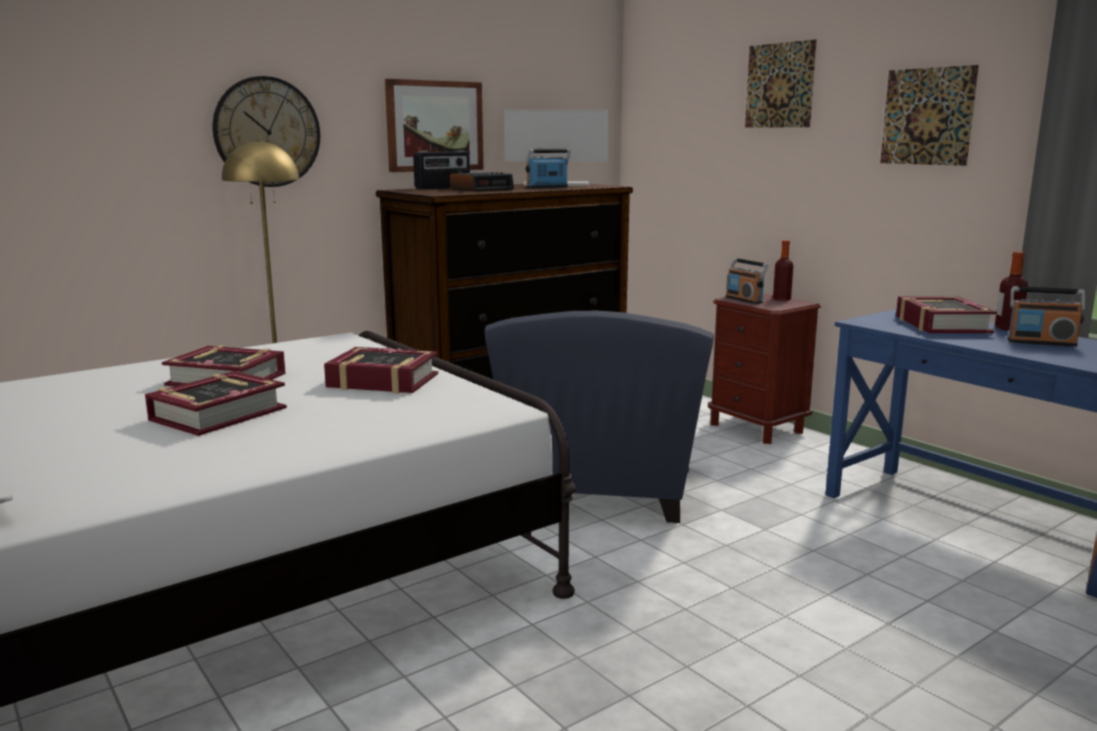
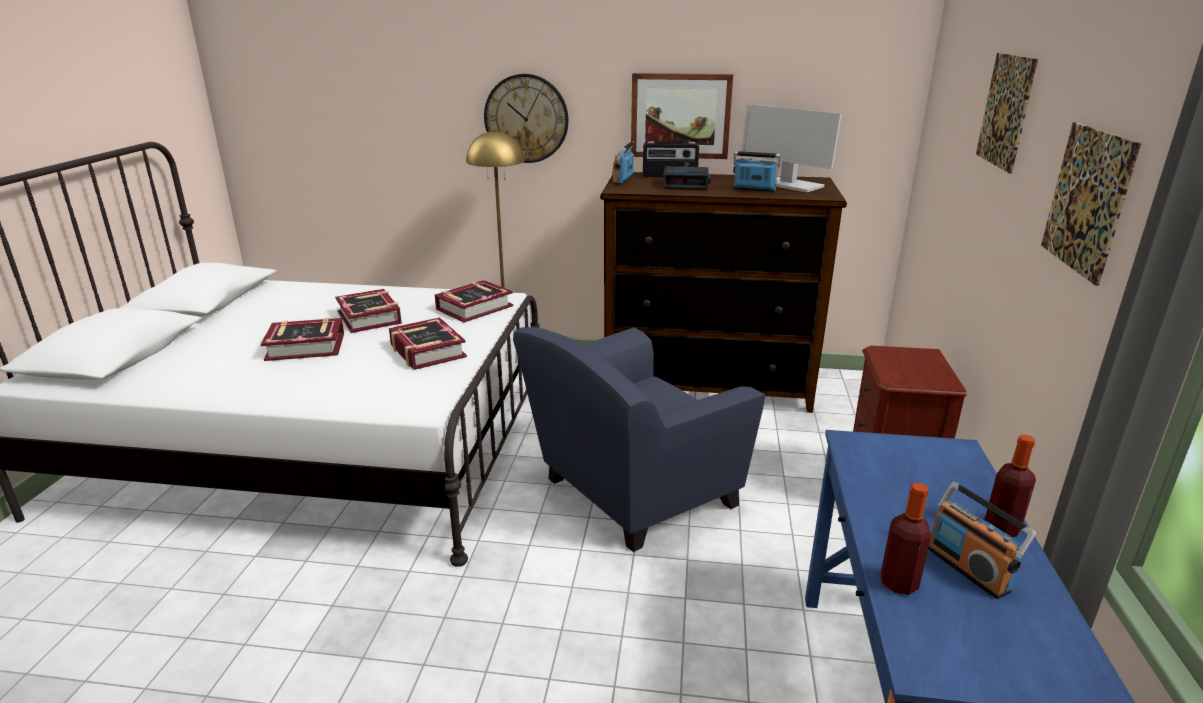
camera: 45 degrees right, 10 degrees up
(744, 300) = (892, 357): radio -> radio (622, 180)
(781, 299) = (937, 370): bottle -> bottle (898, 583)
(941, 324) = (931, 484): book -> book (474, 308)

